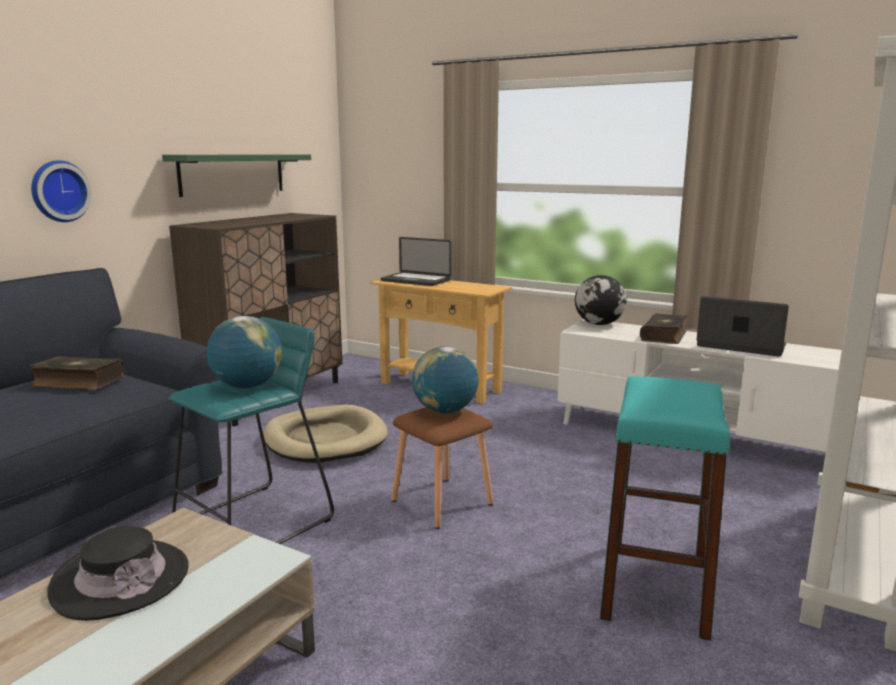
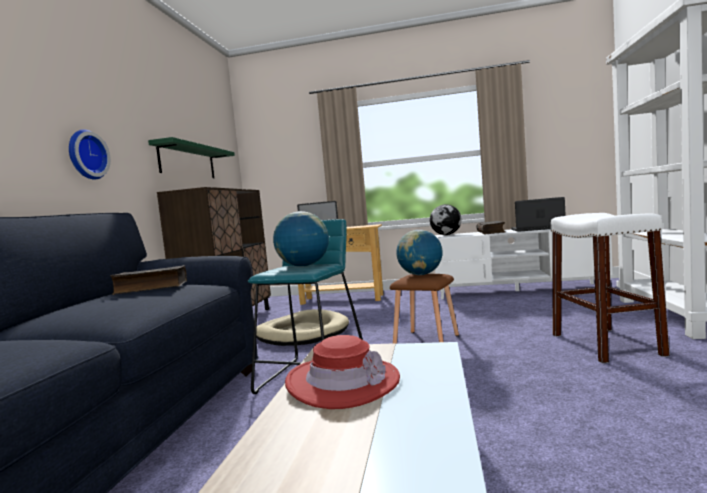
camera: 20 degrees left, 10 degrees down
(121, 579) = (342, 382): black hat -> red hat
(656, 588) = (605, 344): turquoise stool -> white stool

